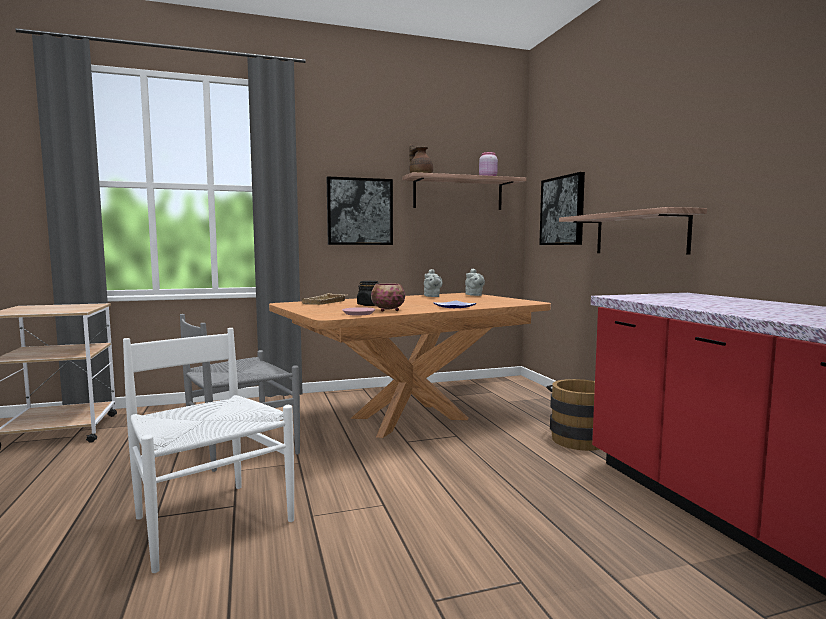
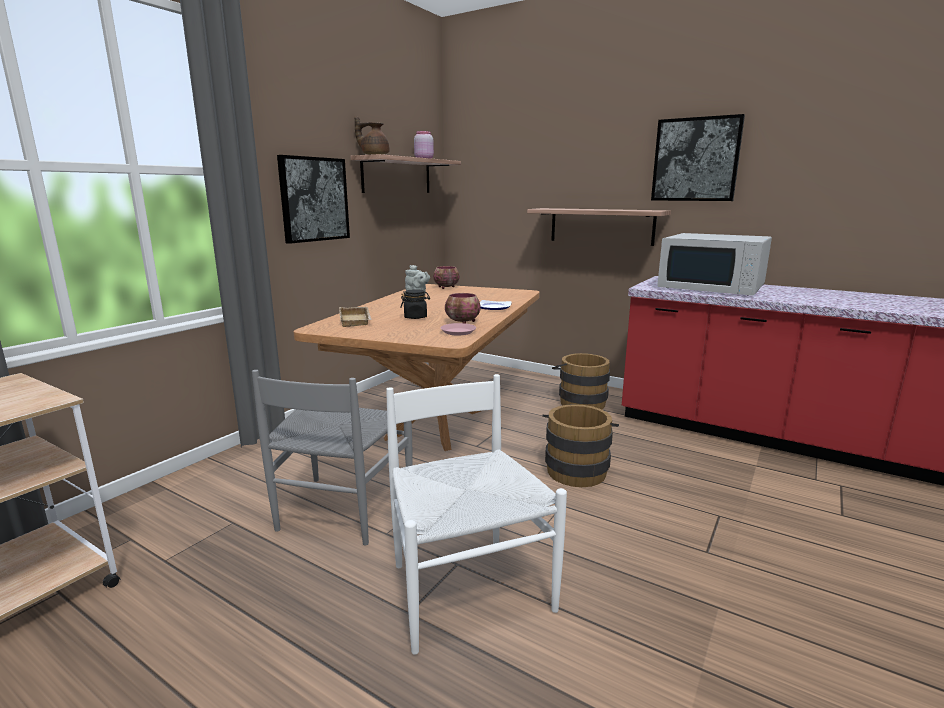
camera: 40 degrees left, 10 degrees up
(208, 521) = (466, 588): white chair -> white chair turned 60 degrees clockwise
(455, 485) = (577, 469): none -> brown bucket
(474, 295) = (445, 287): grey teapot -> bowl
(562, 211) = (502, 198): picture -> picture (696, 160)
(710, 301) = (712, 287): none -> white microwave

